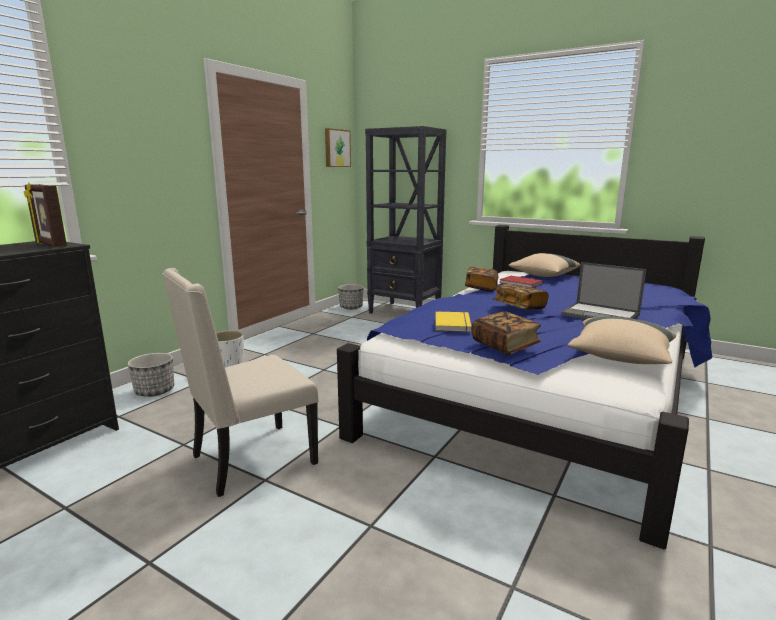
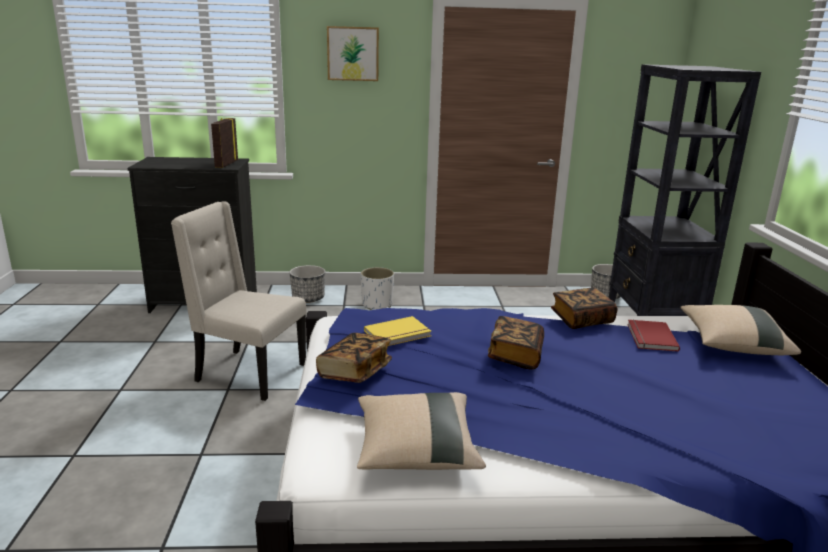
camera: 55 degrees right, 5 degrees up
(336, 148) = (637, 84): picture -> picture (353, 53)
(601, 315) = (558, 411): laptop -> none

